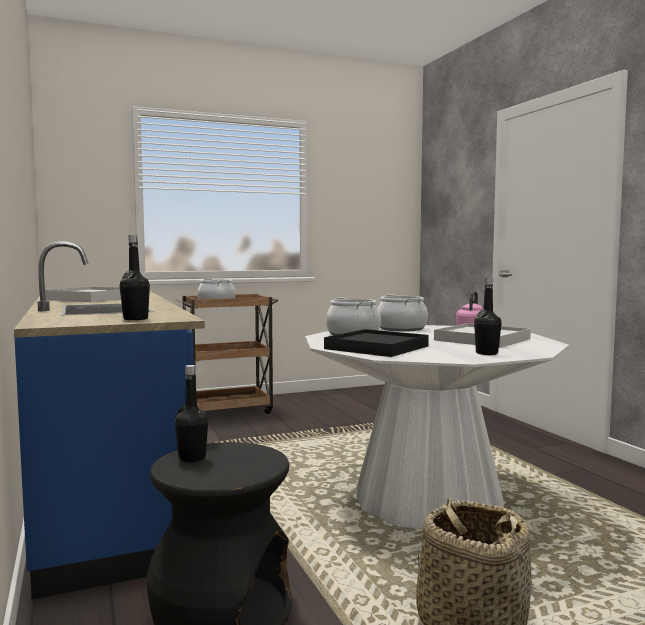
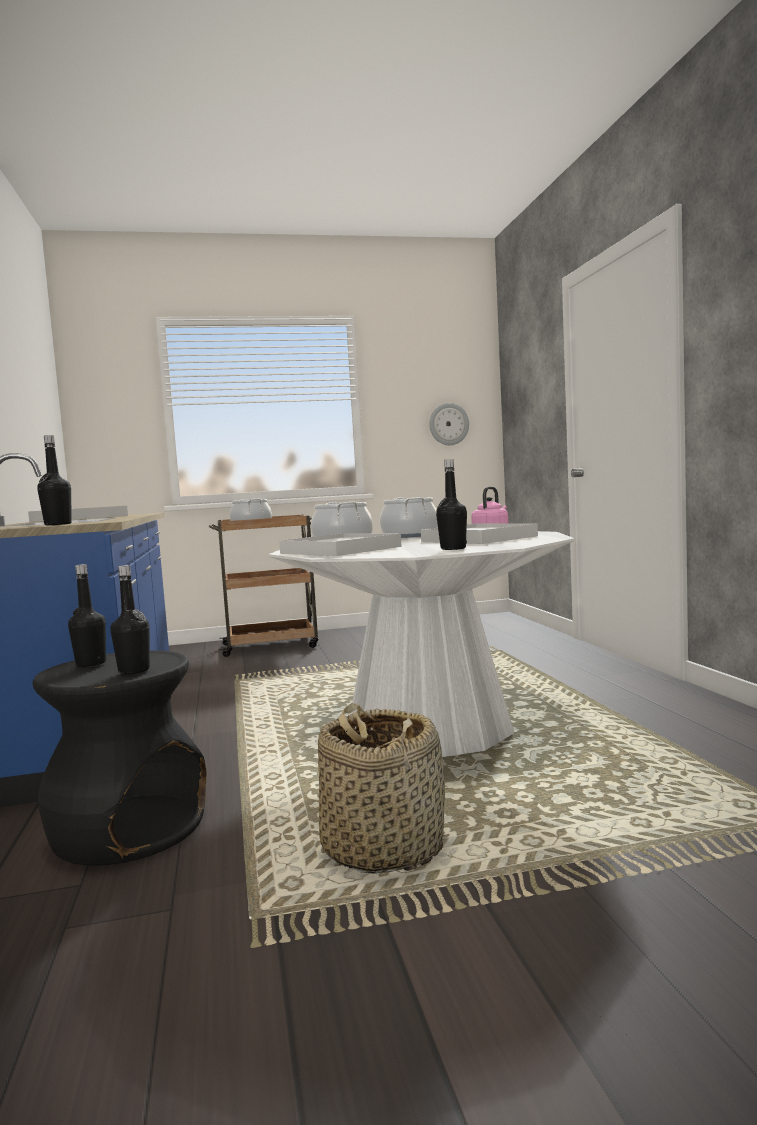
camera: 10 degrees right, 0 degrees up
(248, 468) = (134, 670): none -> black bottle
(377, 348) = (340, 550): black tray -> white tray
(378, 220) = (448, 424): none -> wall clock

